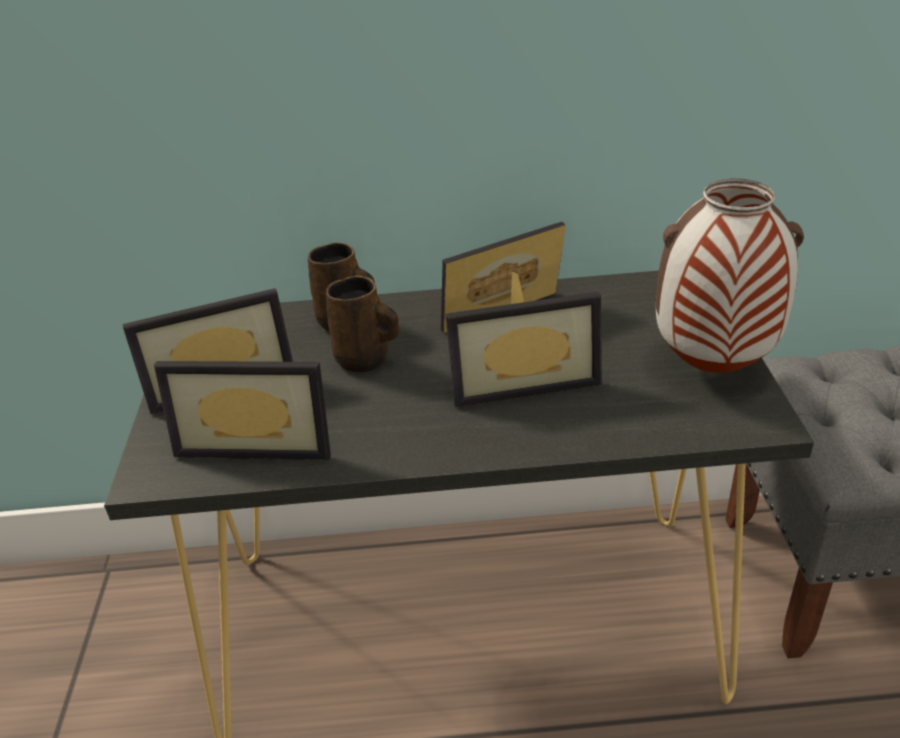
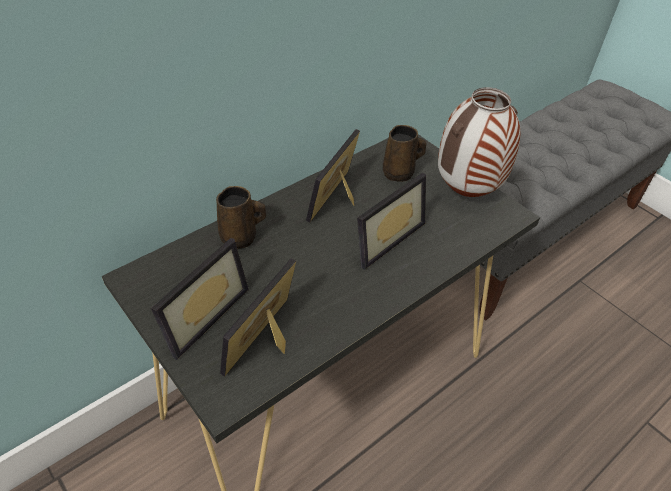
camera: 40 degrees left, 10 degrees up
(258, 439) = (270, 342): picture frame -> picture frame turned 150 degrees clockwise
(365, 360) = (281, 260): brown mug -> brown mug (399, 173)

